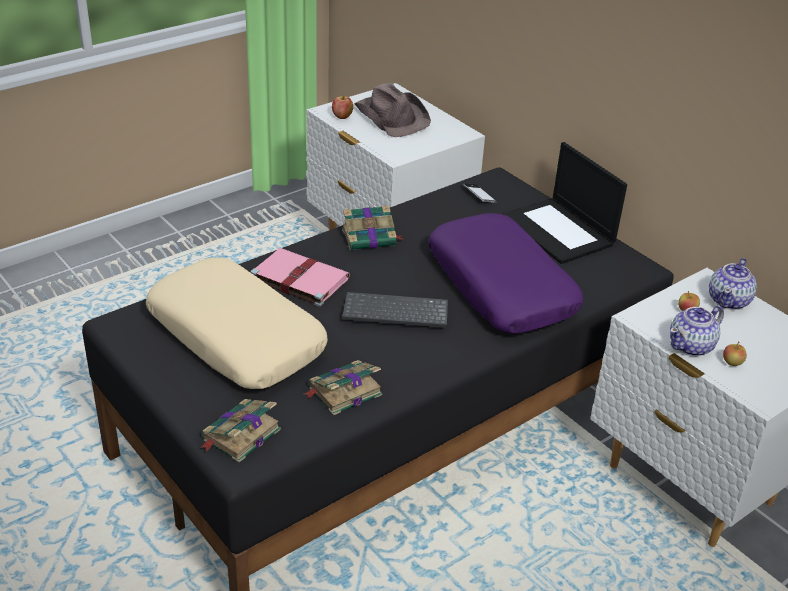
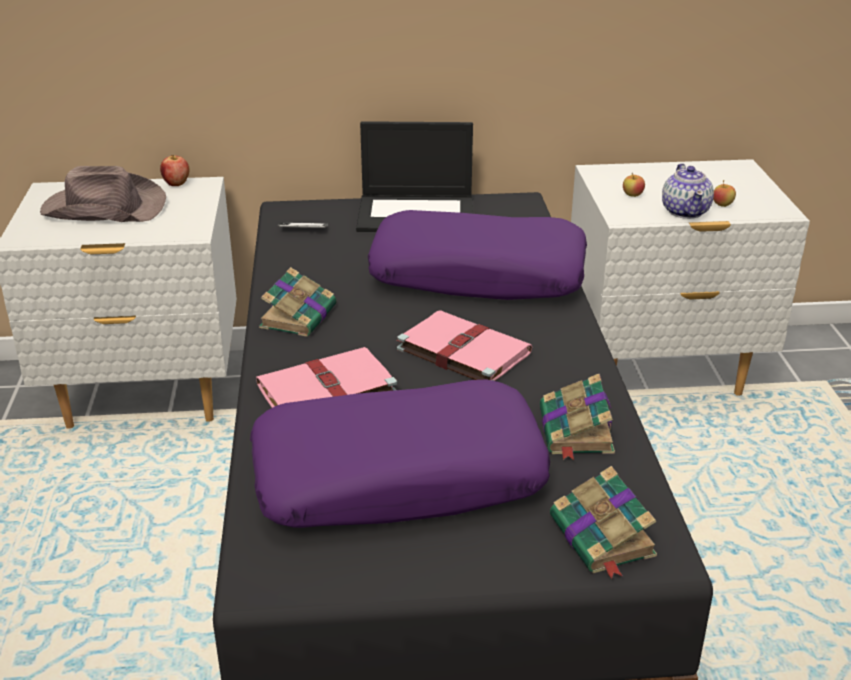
camera: 55 degrees left, 5 degrees down
(237, 337) = (399, 477): beige pillow -> purple pillow
(342, 117) = (52, 235): apple -> apple (176, 184)
(394, 313) = (461, 350): keyboard -> pink book
(729, 300) = (633, 174): teapot -> none

